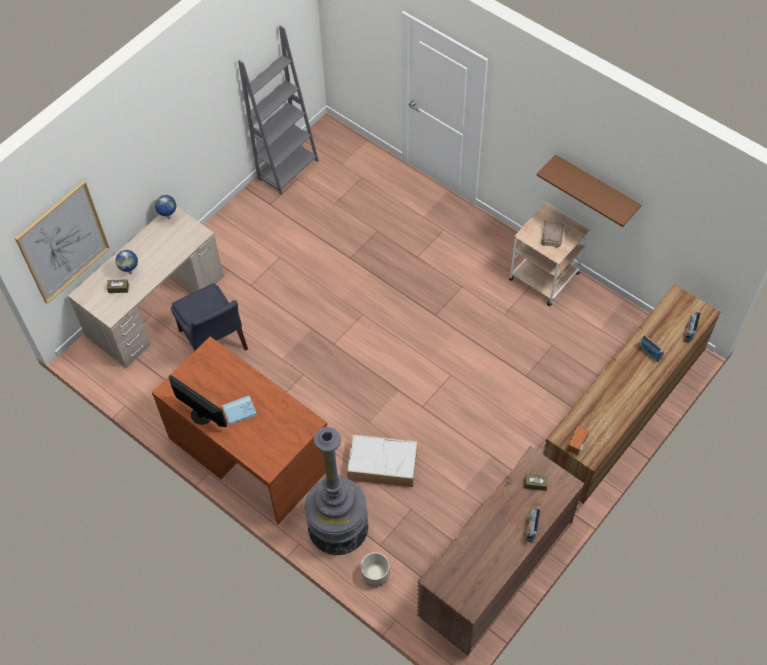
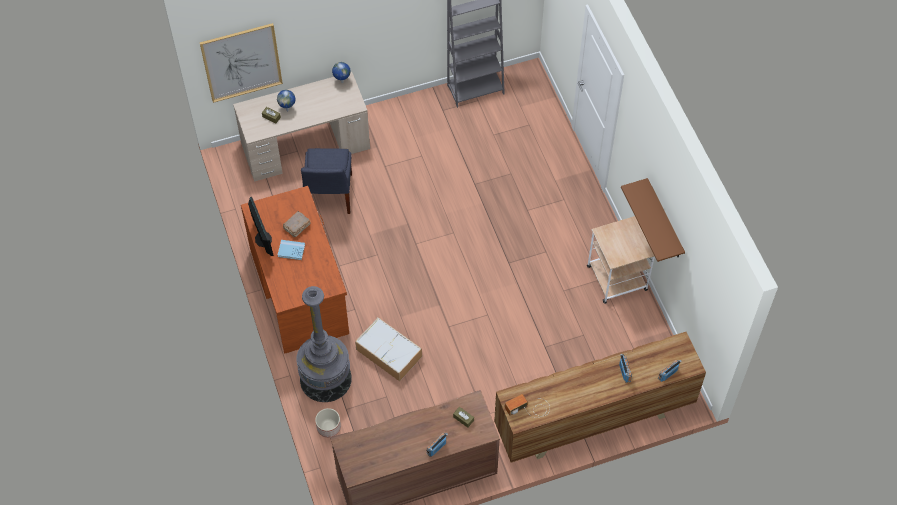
camera: 30 degrees right, 0 degrees up
(551, 237) = (620, 245): brown book -> brown book (296, 227)

